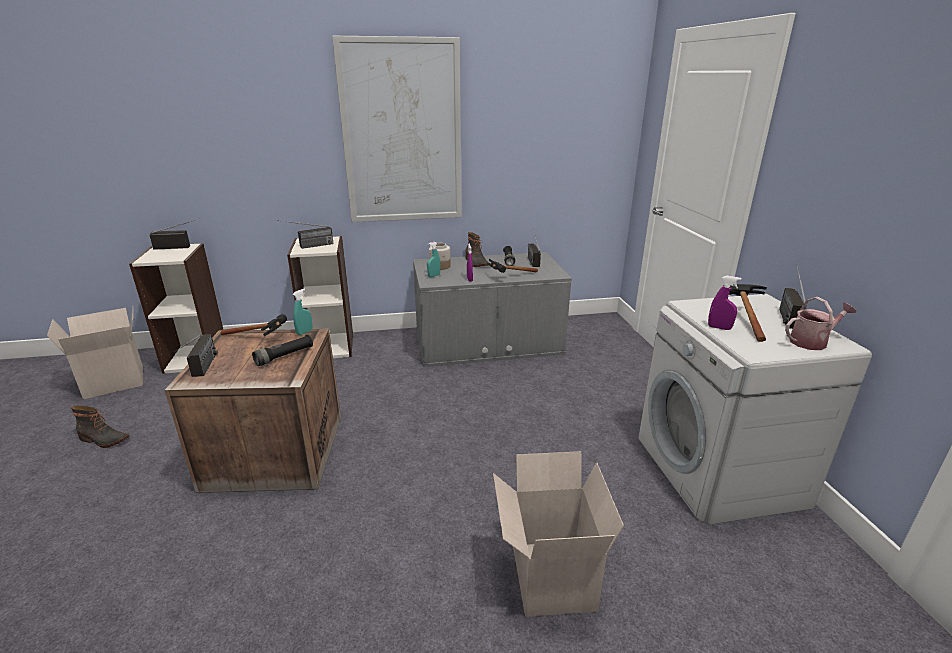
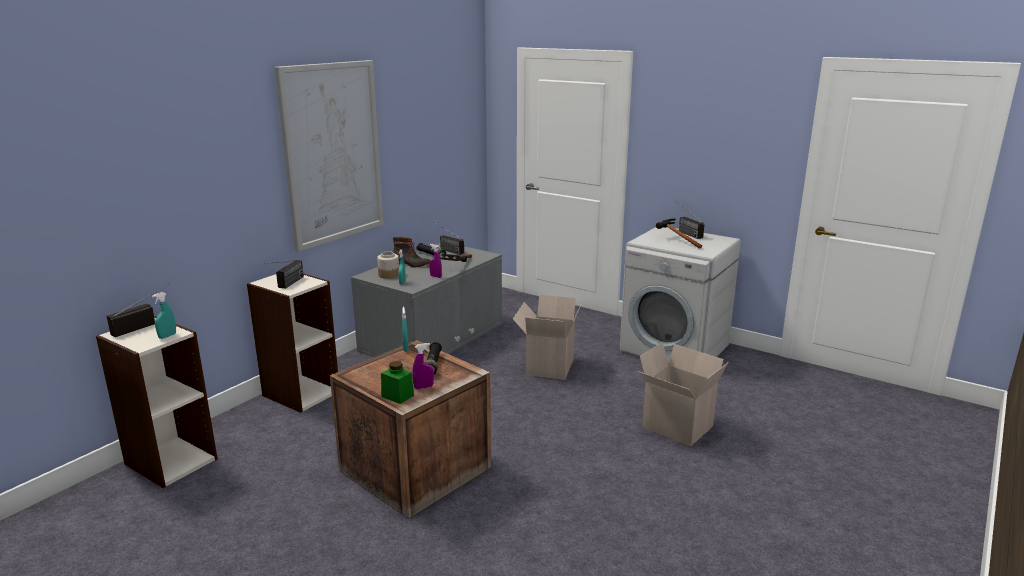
camera: 45 degrees left, 5 degrees down
(103, 440) = (235, 548): boot -> none
(115, 381) = (117, 519): cardboard box -> cardboard box (548, 366)
(169, 258) = (167, 336): none -> turquoise spray bottle
(202, 371) = (397, 396): radio -> green jar
(261, 339) = (384, 365): hammer -> none
(719, 328) = (674, 248): purple spray bottle -> purple spray bottle (423, 387)
(812, 342) = (716, 242): watering can -> none

